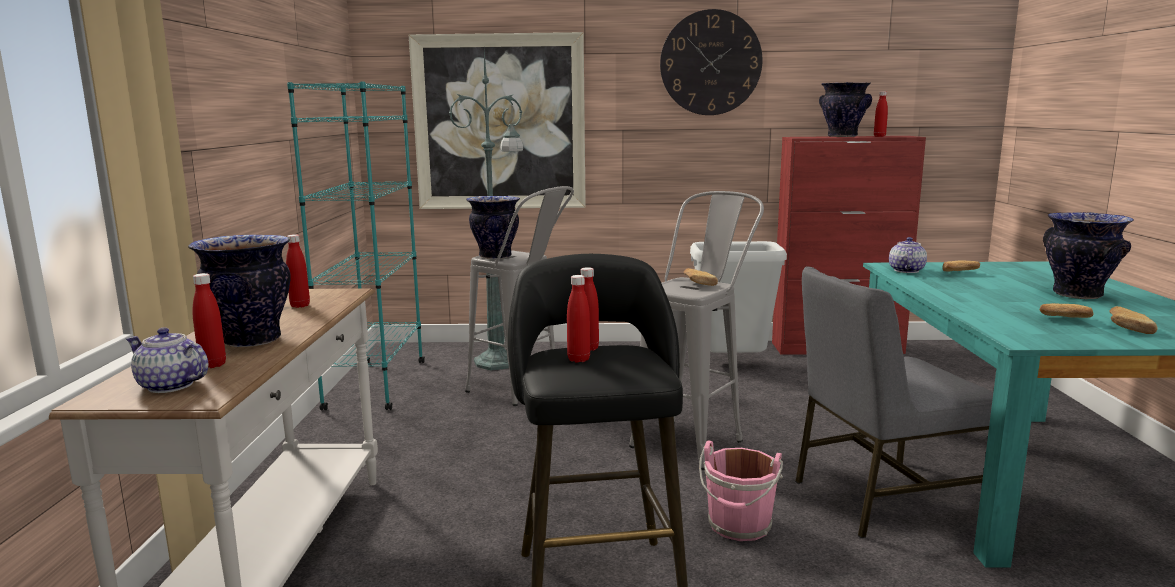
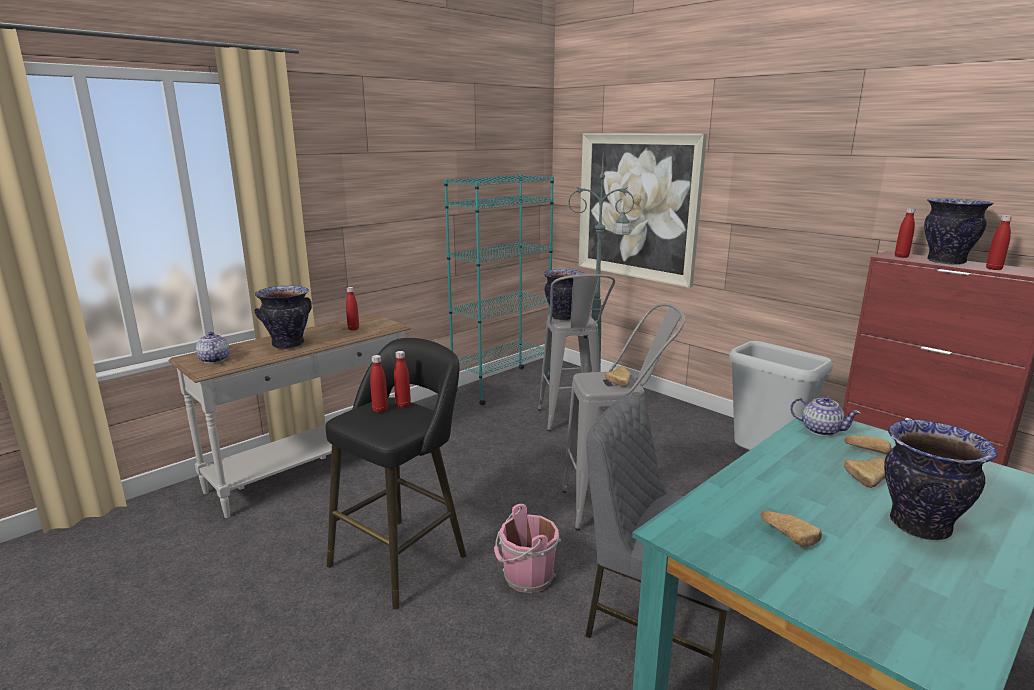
camera: 45 degrees right, 5 degrees up
(213, 365) = (247, 354): red bottle -> red bottle (901, 256)
(710, 63) = (820, 166): wall clock -> none
(906, 270) = (820, 430): teapot -> teapot turned 60 degrees clockwise
(1126, 328) = (825, 576): bread -> bread (869, 477)

